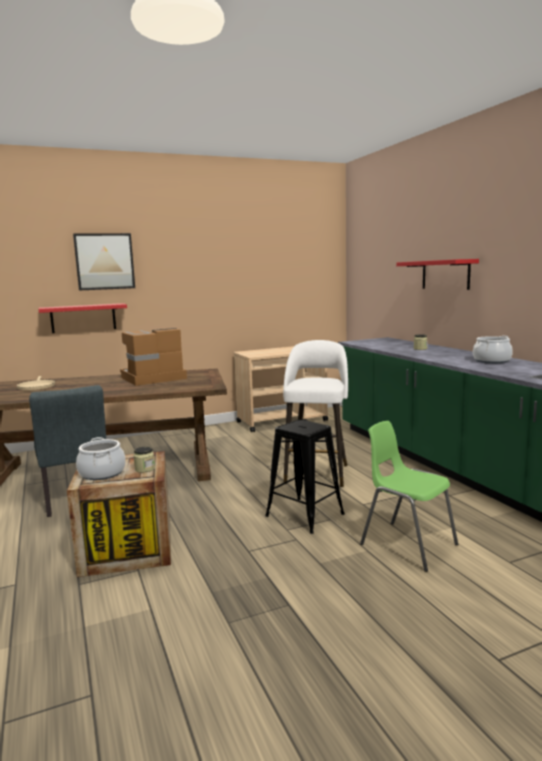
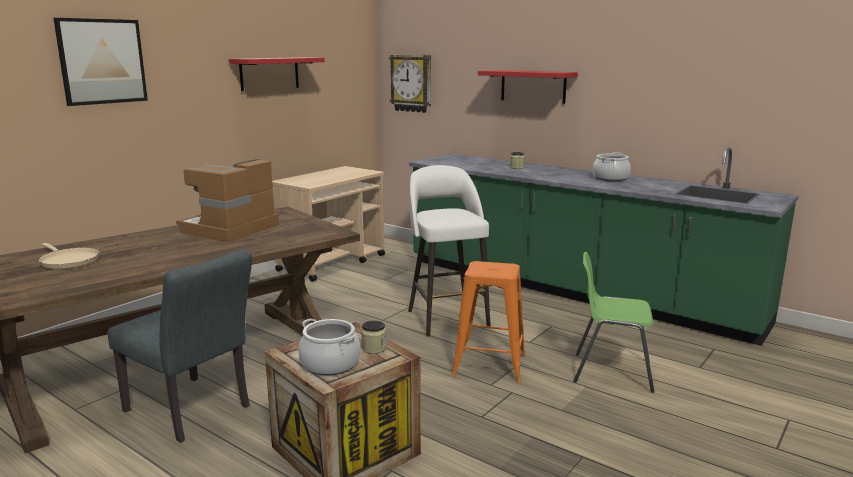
camera: 30 degrees left, 5 degrees up
(83, 318) = (76, 147): red shelf -> red shelf (269, 73)
(304, 515) = (489, 365): black stool -> orange stool
(365, 277) = (411, 83): none -> wall clock

